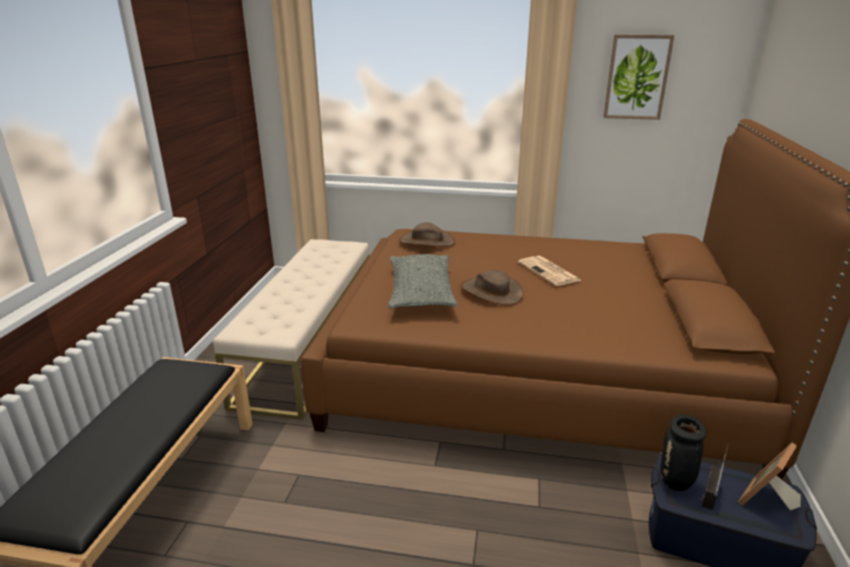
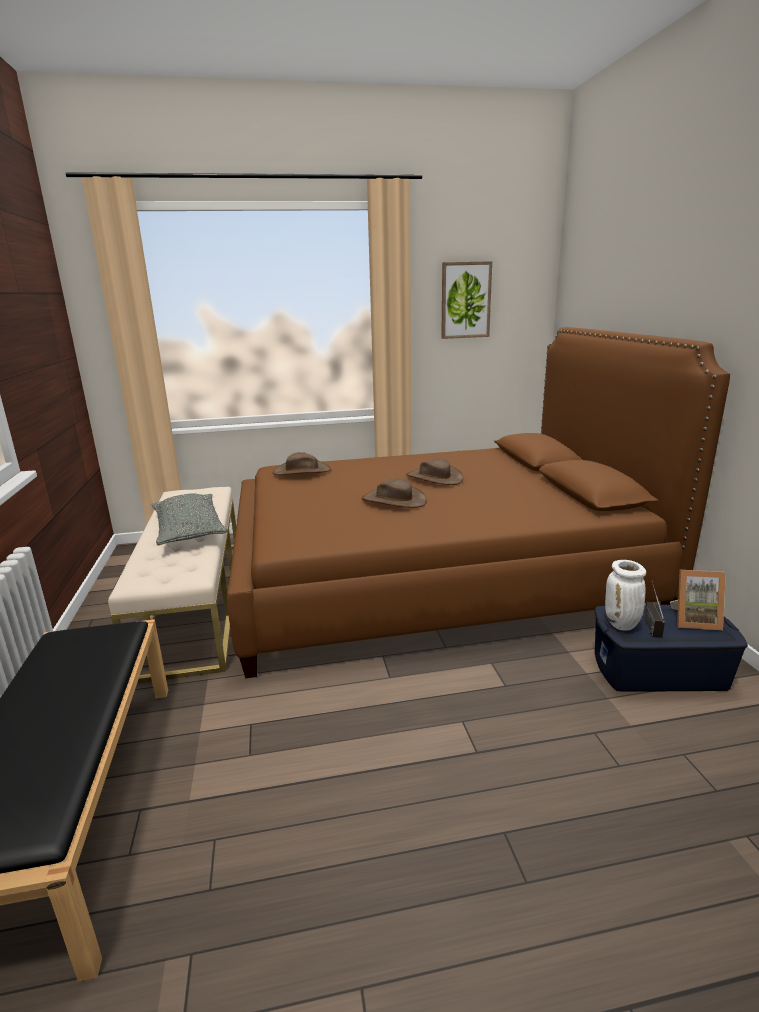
camera: 20 degrees left, 5 degrees down
(421, 293) = (327, 512): grey pillow -> grey pillow (189, 531)
(549, 272) = (434, 478): newspaper -> brown hat
(675, 482) = (621, 625): black vase -> white vase
(766, 501) = (694, 620): picture frame -> picture frame turned 105 degrees counterclockwise

